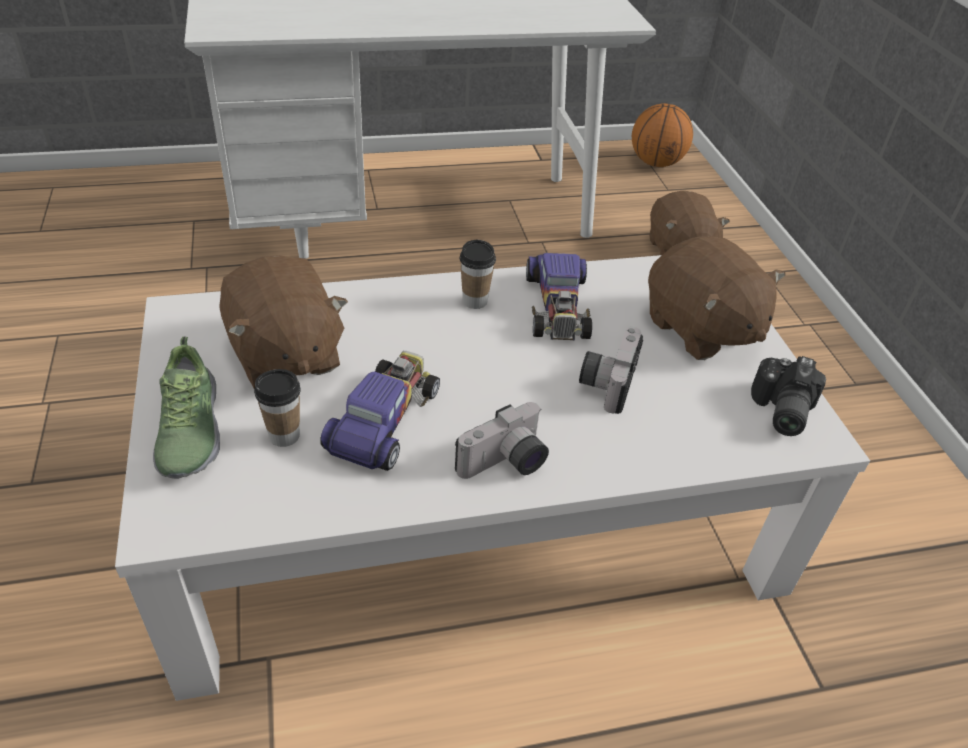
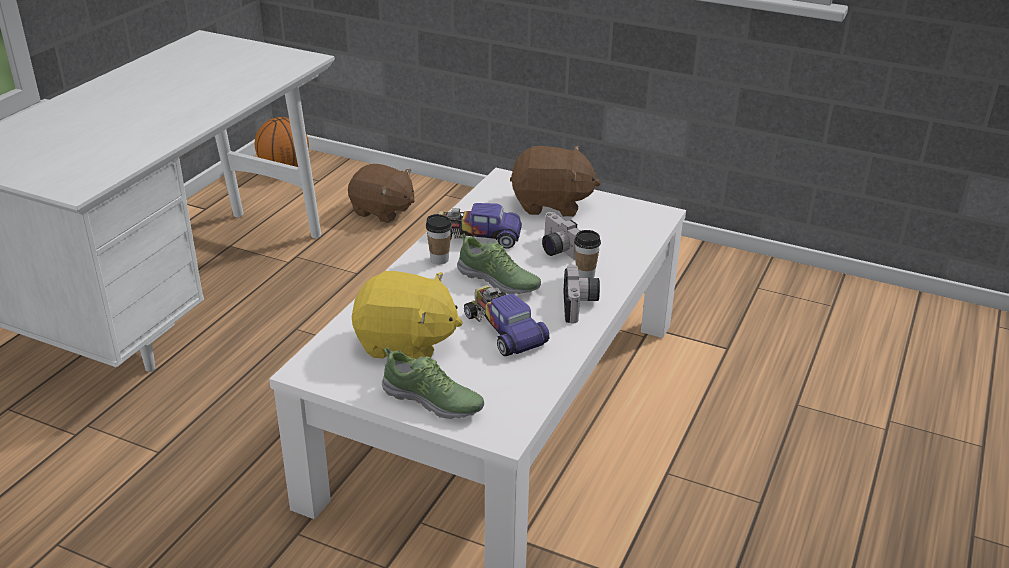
camera: 50 degrees left, 10 degrees down
(284, 356) = (405, 343): brown plush toy -> yellow plush toy
(284, 435) = (478, 367): cup -> cup (585, 275)
(482, 367) = (499, 281): none -> shoe
(557, 306) = (478, 236): toy car -> toy car turned 150 degrees clockwise
(779, 410) = (631, 214): camera -> none

